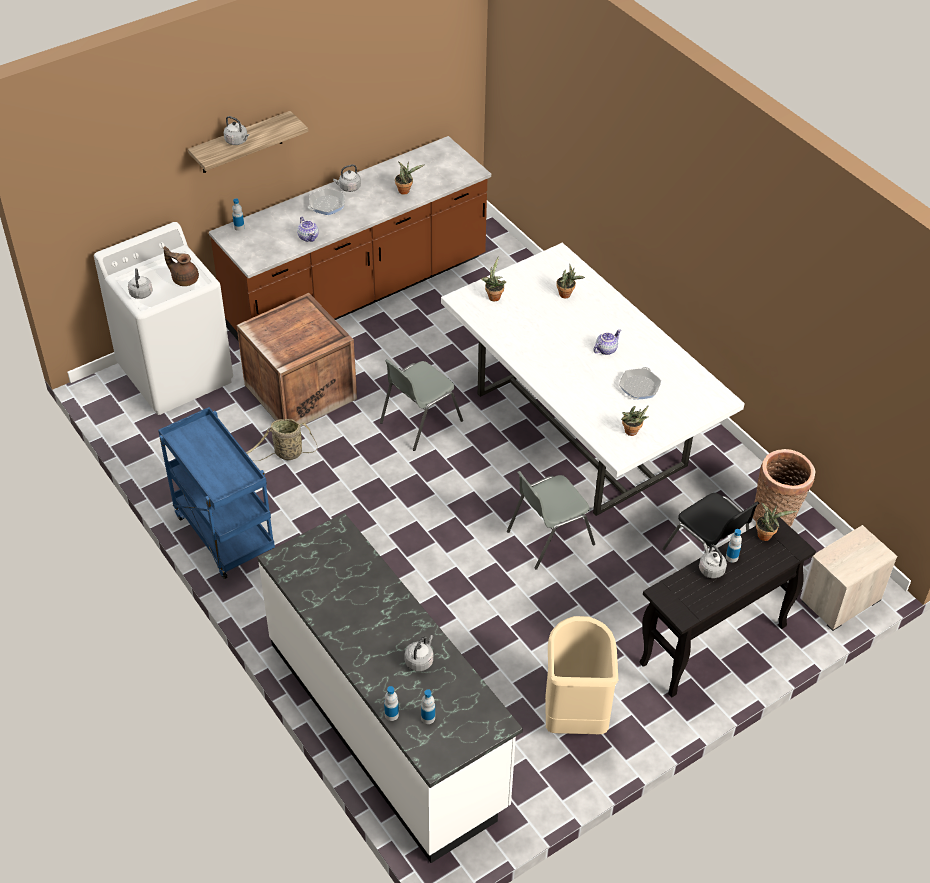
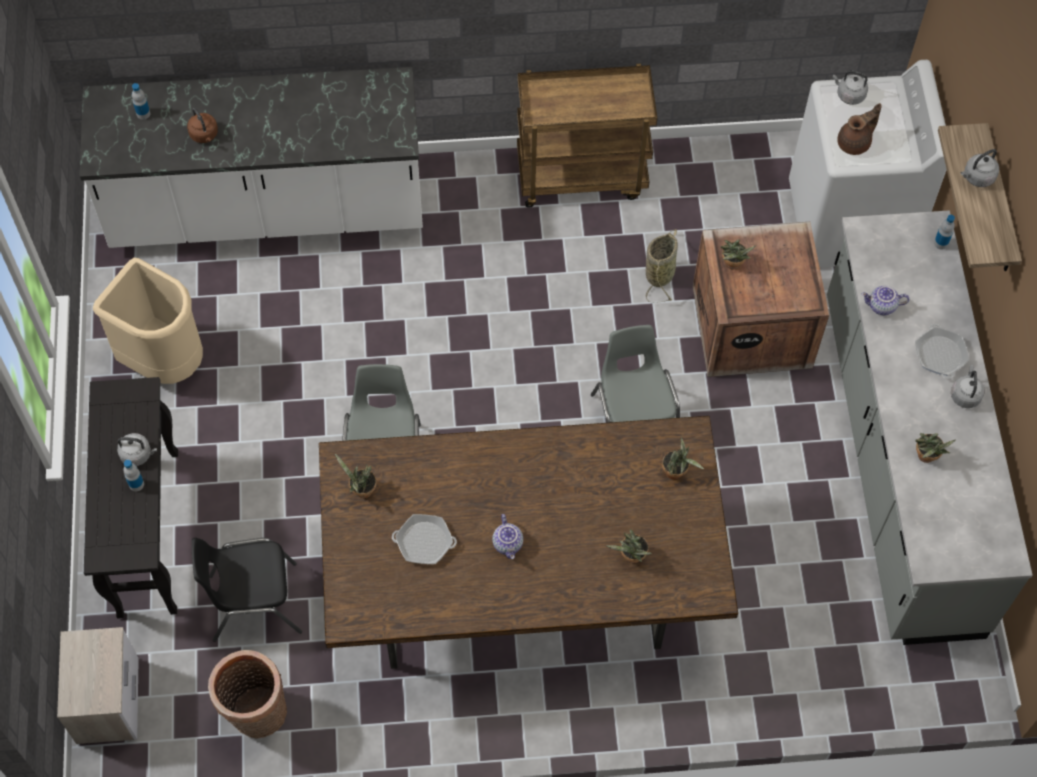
camera: 120 degrees right, 15 degrees up
(223, 533) = (582, 175): blue cart -> brown cart
(358, 293) = (898, 463): brown counter -> grey counter
(391, 714) = (167, 90): bottle -> none
(420, 660) = (204, 135): grey kettle -> brown kettle
(579, 427) = (523, 585): white dining table -> brown dining table
(639, 387) = (424, 542): frying pan -> frying pan turned 135 degrees clockwise
(766, 535) = (138, 537): potted plant -> potted plant (732, 265)

